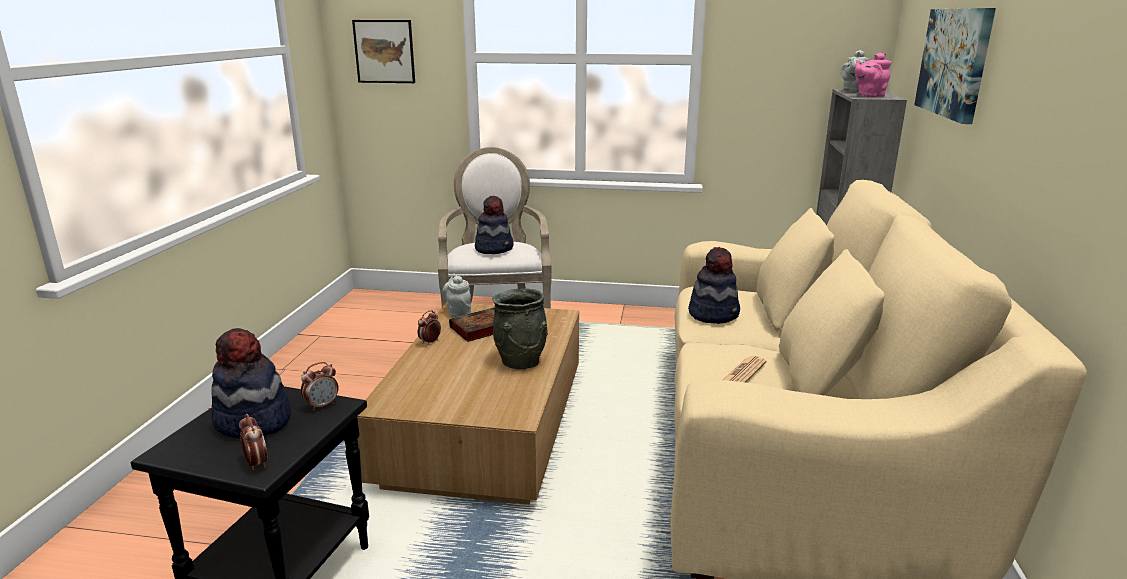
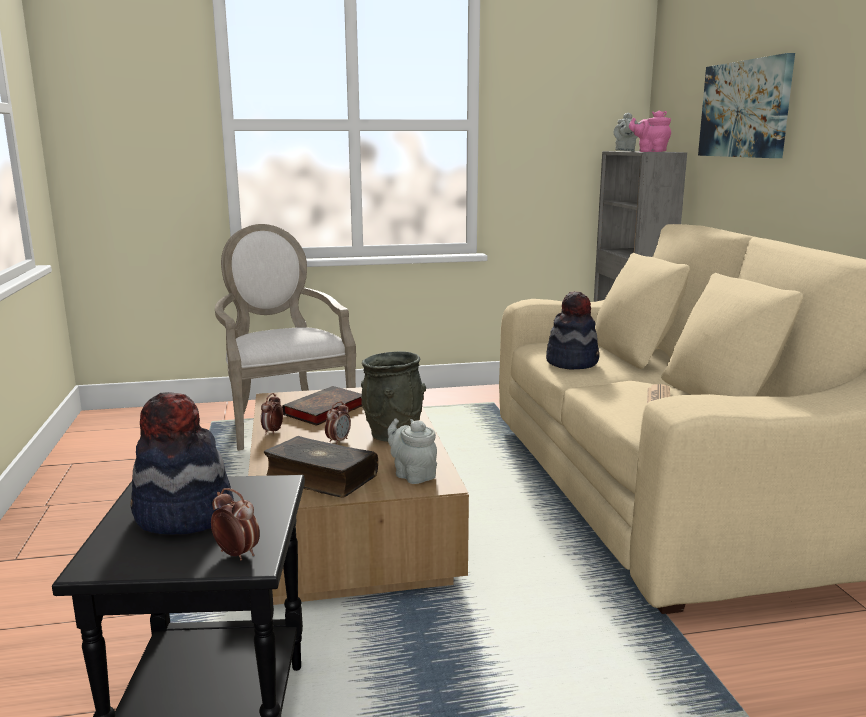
camera: 20 degrees left, 5 degrees down
(322, 405) = (256, 487): alarm clock -> alarm clock (338, 441)
(384, 51) = (119, 119): picture -> none
(430, 394) = (320, 478): none -> book
(458, 312) = (280, 401): grey teapot -> grey teapot (412, 475)
(494, 248) = (286, 334): hat -> none
(869, 96) = (650, 151): pink teapot -> pink teapot turned 75 degrees clockwise

